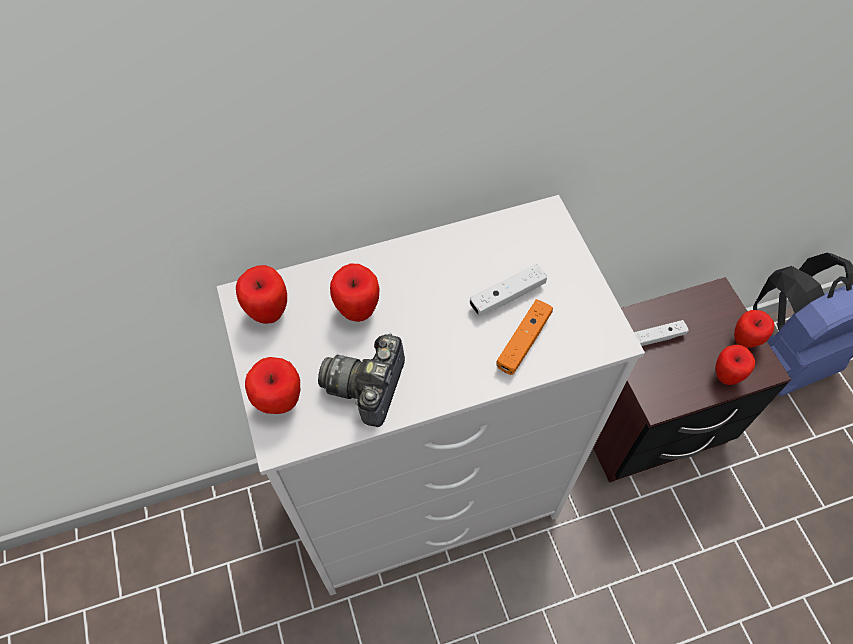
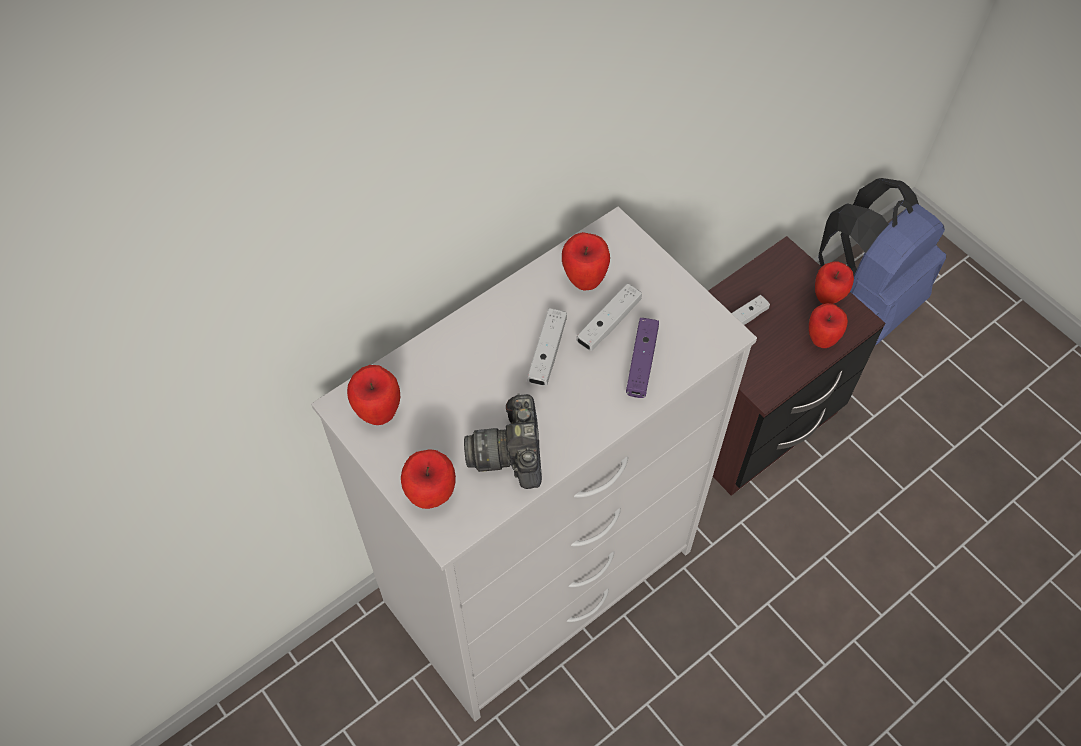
camera: 20 degrees left, 0 degrees up
(357, 311) = (468, 383): apple -> apple (584, 281)
(439, 305) = (547, 353): none -> white game controller
(523, 341) = (641, 362): orange game controller -> purple game controller

